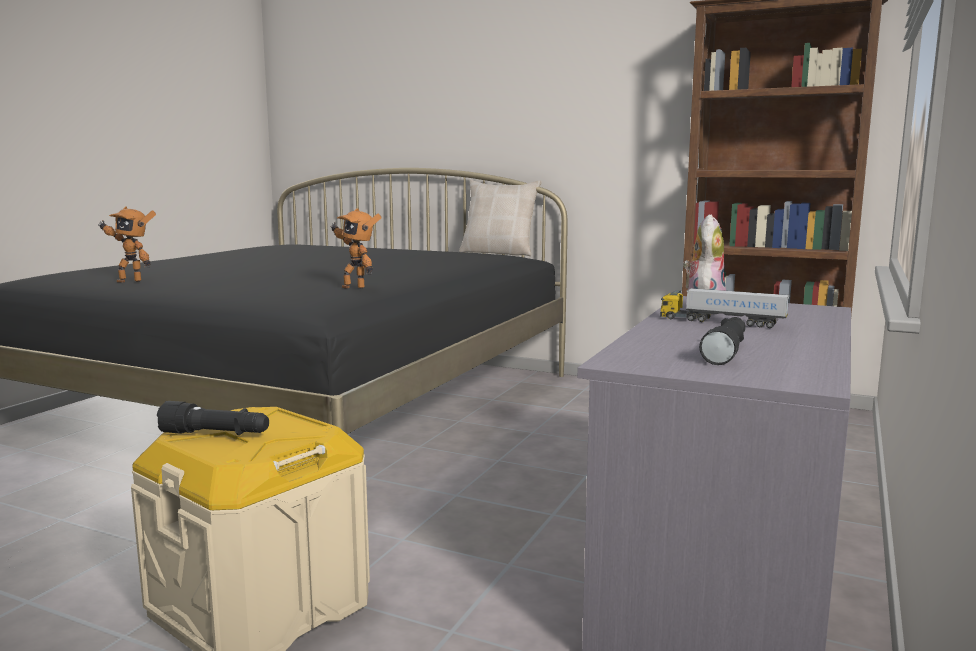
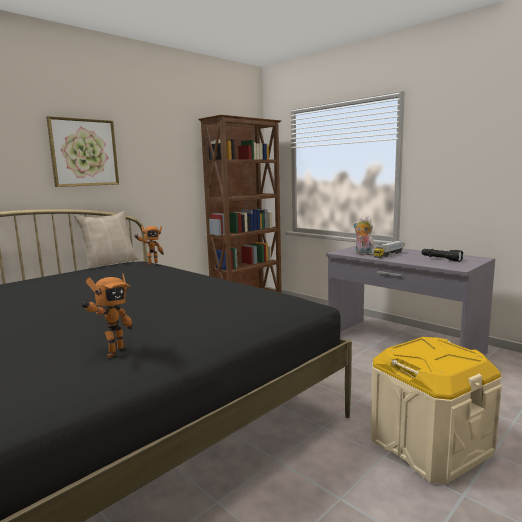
camera: 70 degrees left, 0 degrees up
(216, 434) = (440, 360): black flashlight -> none
(355, 287) = (244, 290): toy robot -> toy robot (151, 263)
(498, 94) = (84, 152): none -> picture

